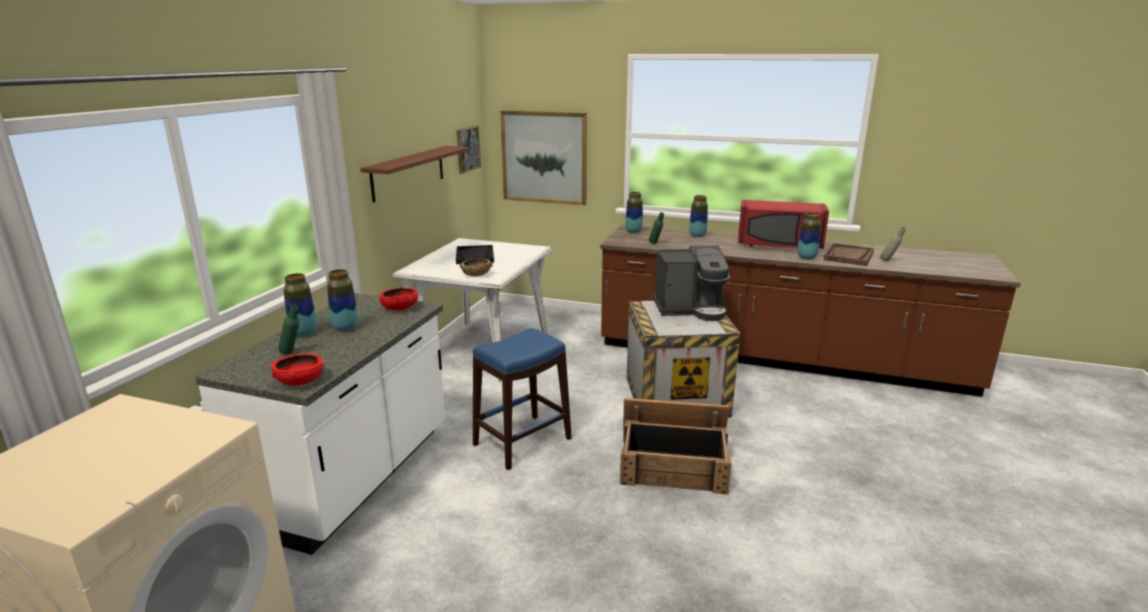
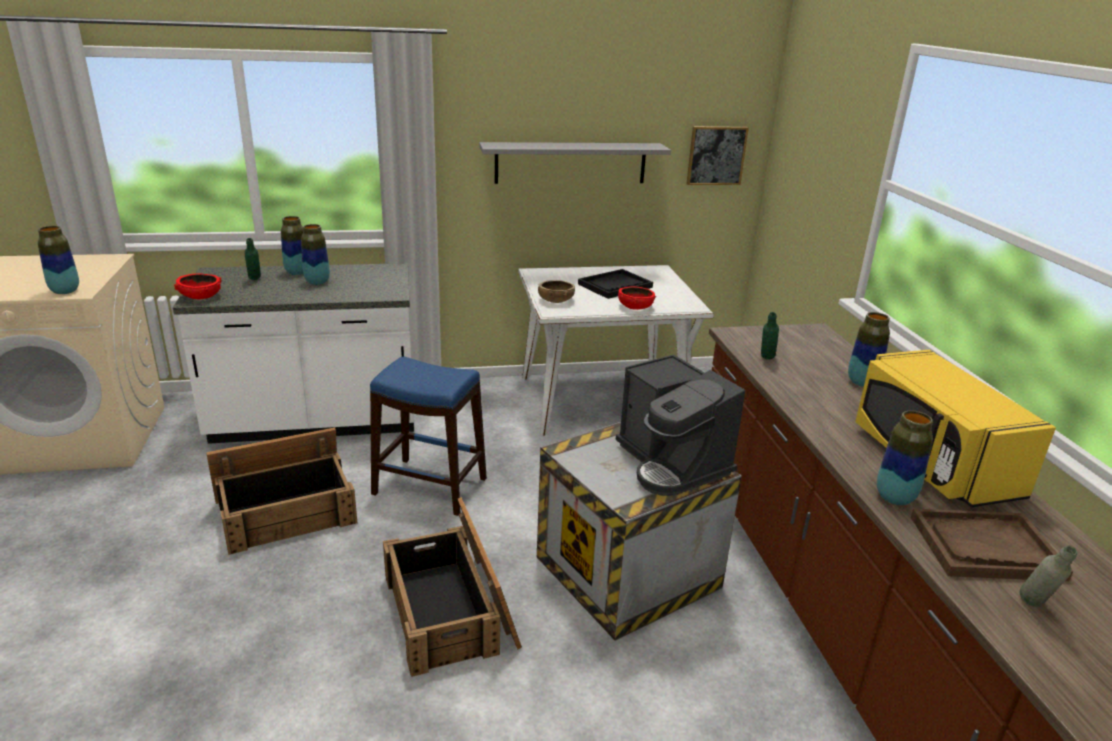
camera: 60 degrees right, 5 degrees up
(400, 308) = (381, 287): red bowl -> red bowl (635, 307)
(408, 172) = (570, 163): brown shelf -> grey shelf
(491, 518) = (286, 511): none -> crate
(544, 157) = (805, 192): picture -> none
(633, 232) = (801, 336): vase -> vase (65, 291)
(779, 245) = (930, 461): red microwave -> yellow microwave

